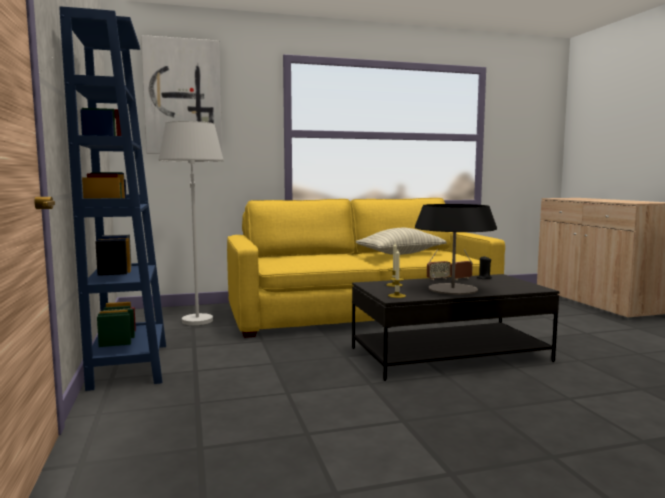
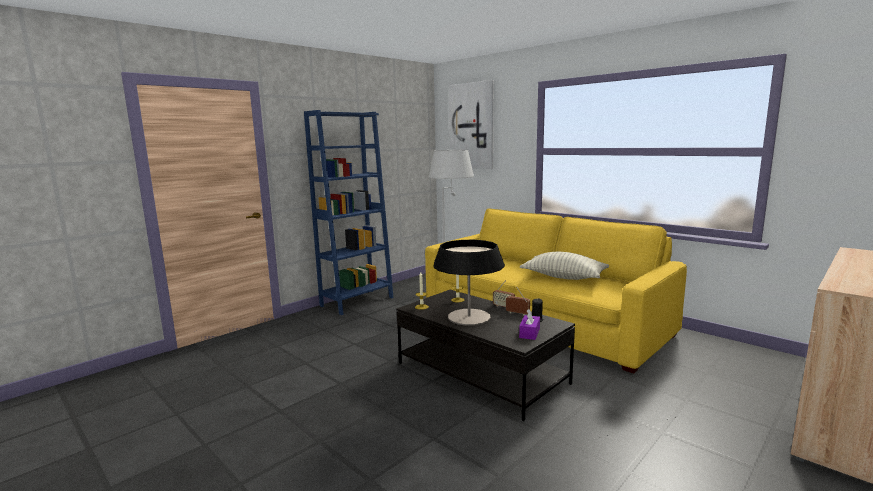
camera: 60 degrees right, 5 degrees up
(514, 283) = (529, 333): none -> purple tissue box

